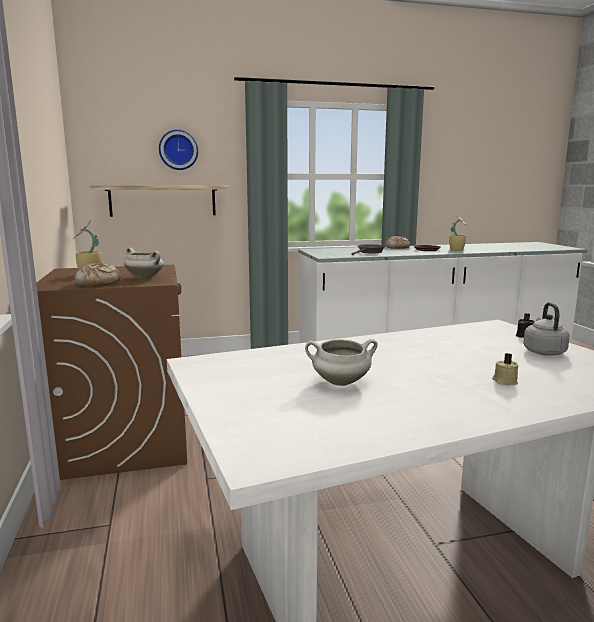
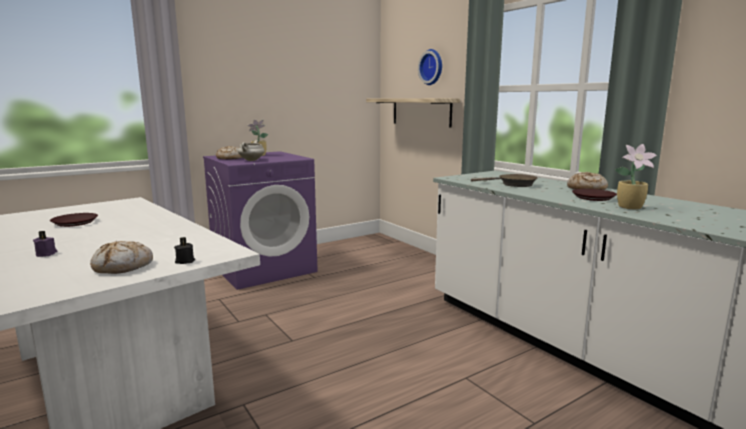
camera: 70 degrees right, 0 degrees up
(126, 440) = (264, 268): brown washing machine -> purple washing machine
(340, 383) = (74, 223): white cooking pot -> brown plate
(504, 381) = (47, 254): beige candle -> purple candle
(543, 351) = (123, 266): grey kettle -> bread

